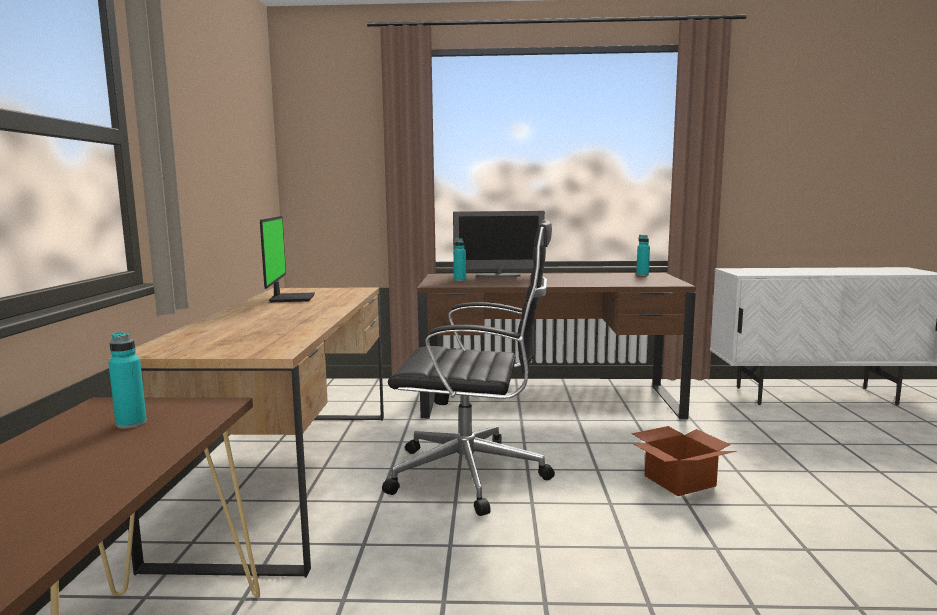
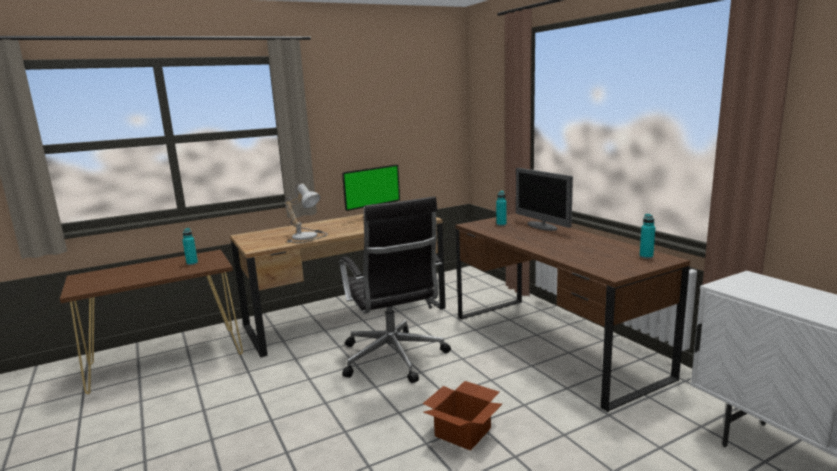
camera: 60 degrees right, 5 degrees up
(288, 326) = (308, 236): none -> table lamp

